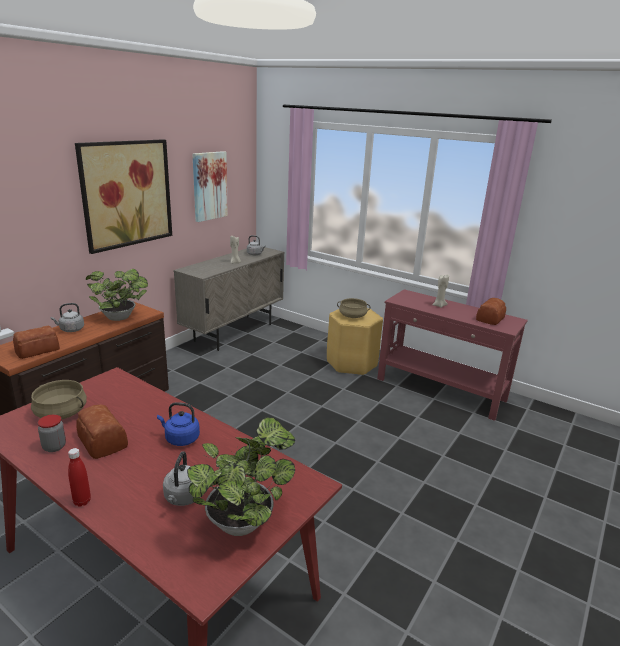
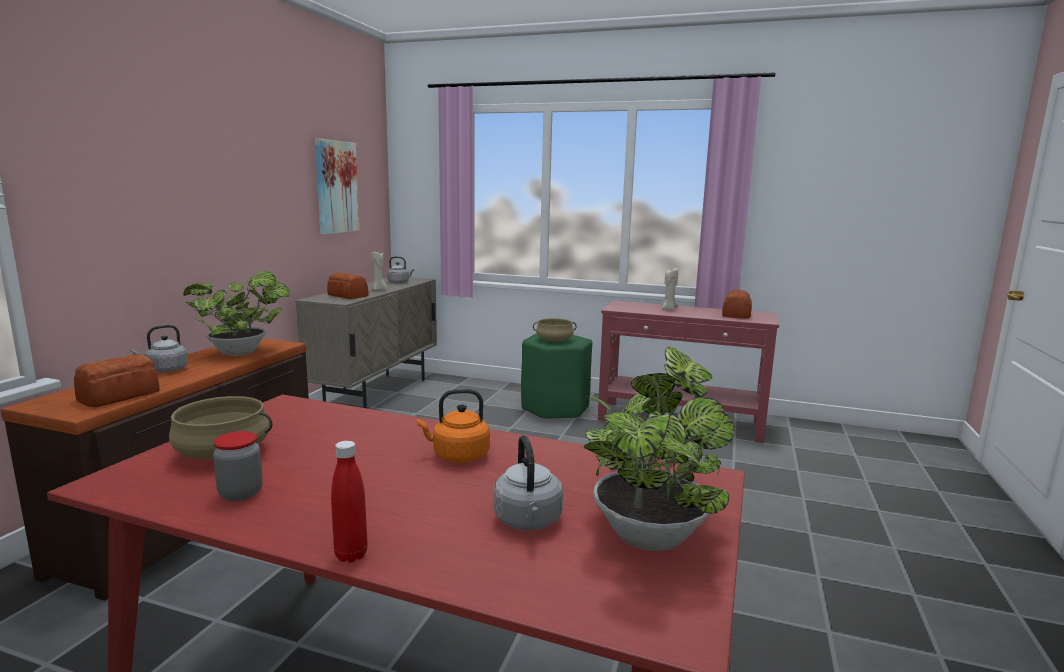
camera: 15 degrees left, 10 degrees down
(102, 442) = (326, 476): bread -> bread (348, 296)
(127, 194) = (232, 180): picture -> none
(180, 439) = (457, 456): blue kettle -> orange kettle
(352, 363) = (555, 408): yellow stool -> green stool

